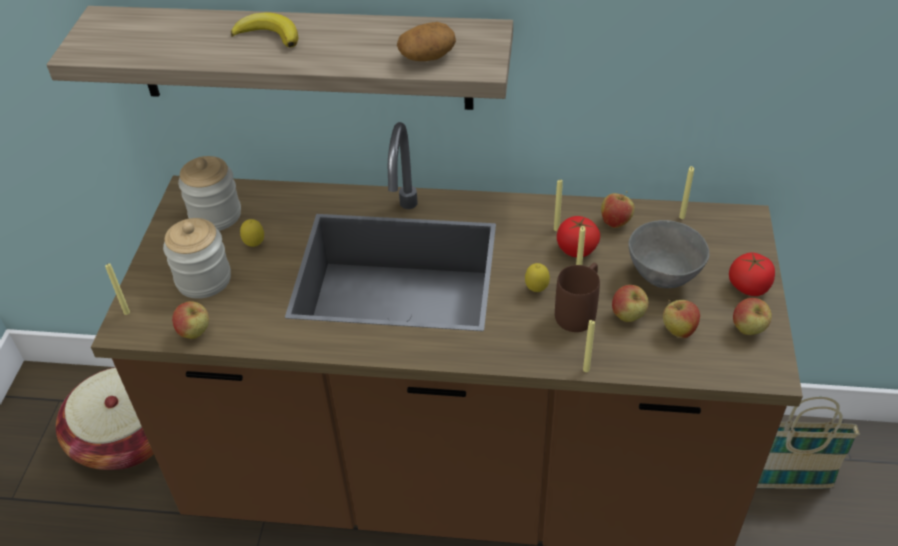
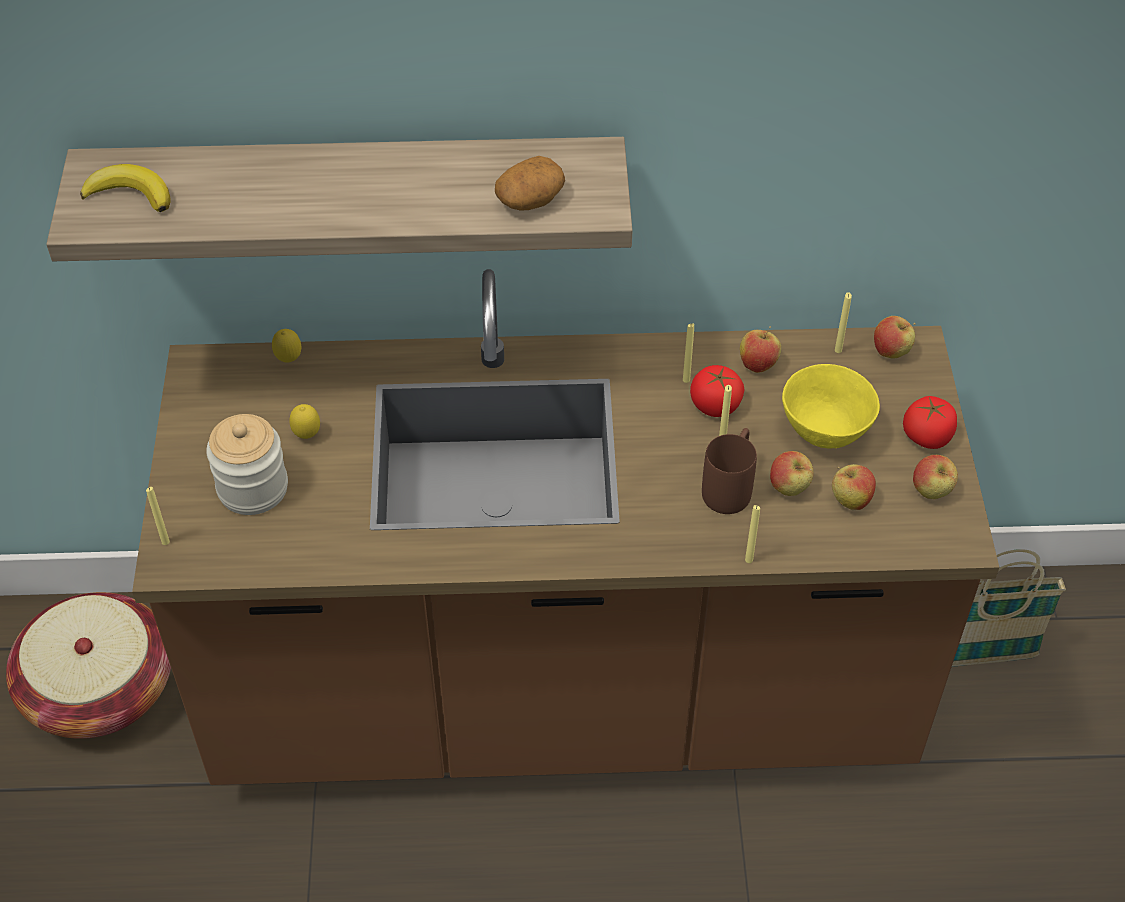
camera: 10 degrees left, 5 degrees up
(195, 333) = (261, 560): apple -> apple (891, 352)
(215, 215) = (244, 398): jar -> none
(269, 35) = (323, 180): banana -> banana (130, 194)
(536, 290) = (674, 464): lemon -> lemon (289, 360)
(664, 277) = (825, 433): grey bowl -> yellow bowl

